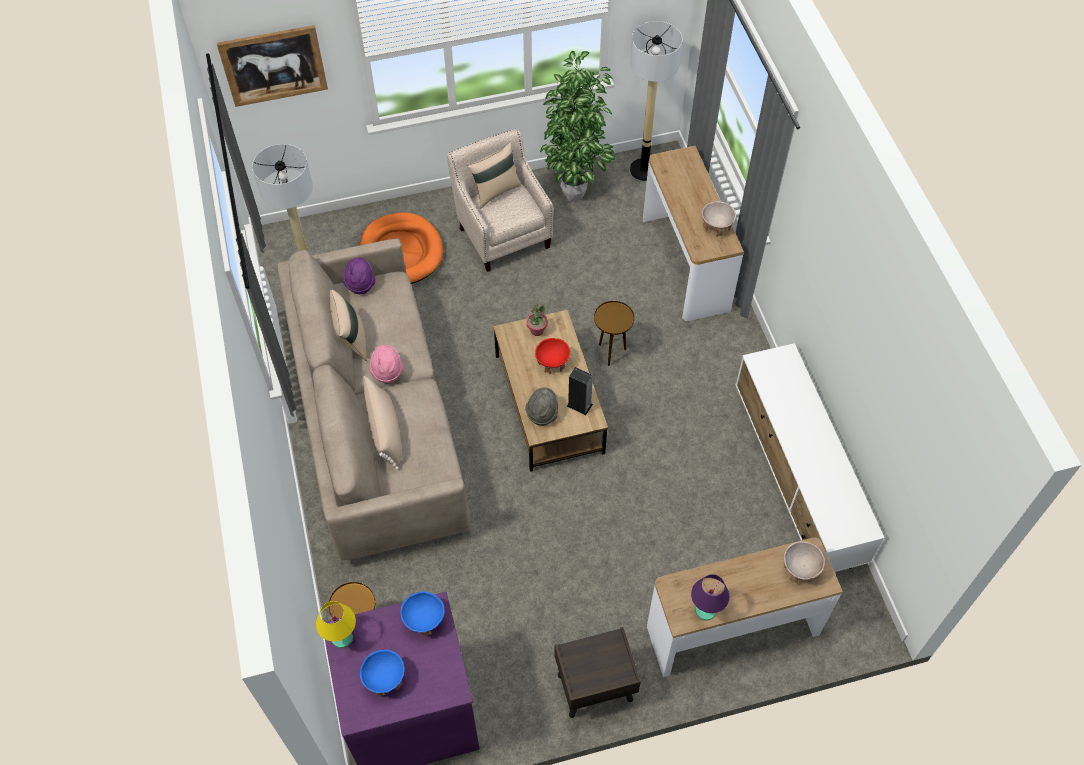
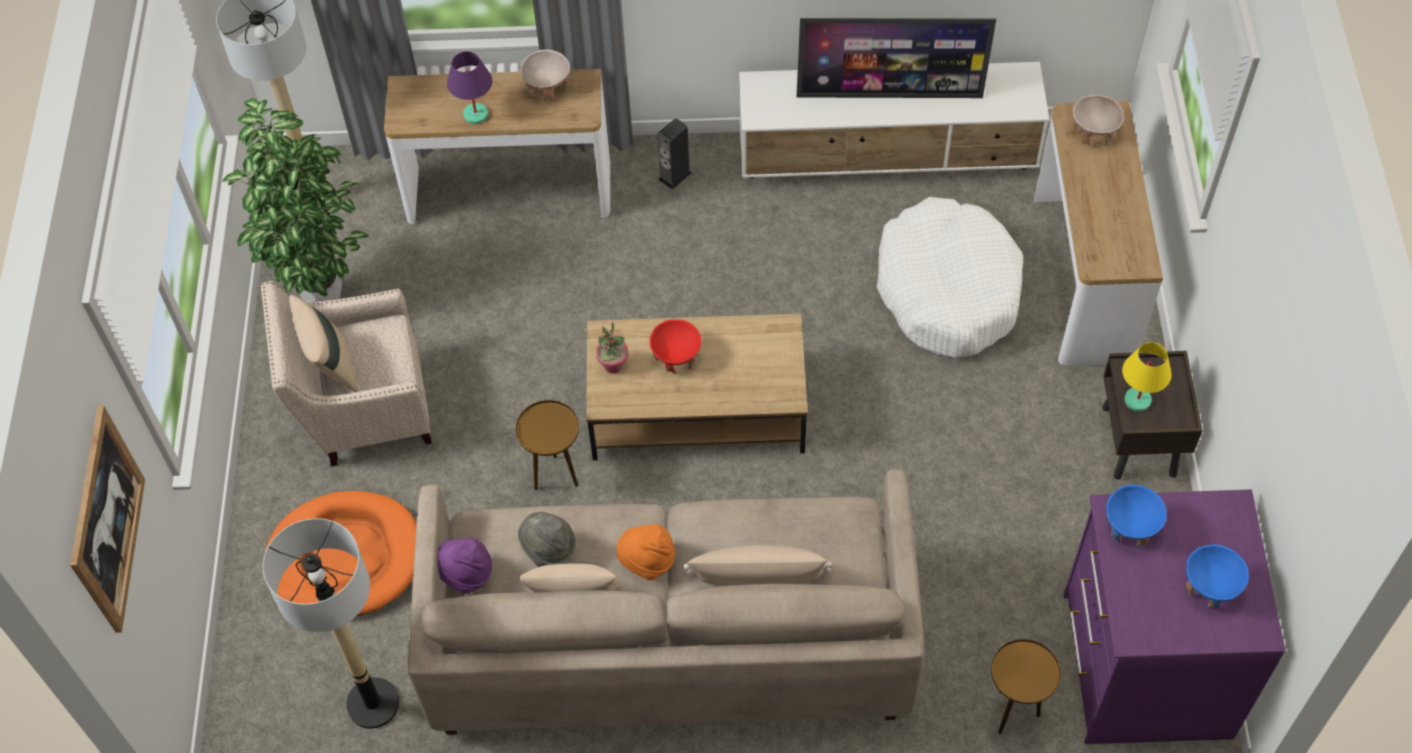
camera: 75 degrees left, 0 degrees up
(341, 638) = (1142, 633): yellow table lamp -> yellow table lamp (1137, 401)
(387, 372) = (647, 561): pink hat -> orange hat
(542, 414) = (759, 386): grey hat -> grey hat (549, 550)
(579, 405) = (757, 338): speaker -> speaker (675, 176)
(611, 353) = (634, 314): brown side table -> brown side table (556, 476)
(690, 537) = (947, 290): none -> white dog bed
(705, 610) = (1133, 237): purple table lamp -> purple table lamp (475, 115)
(809, 440) = (889, 95): none -> television

